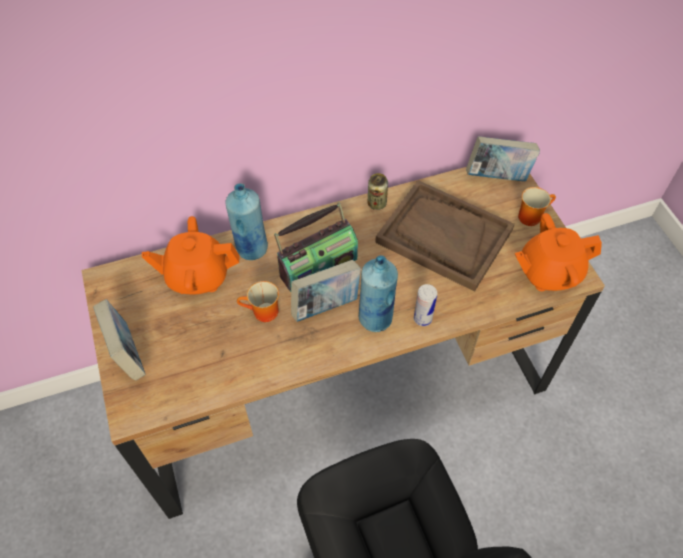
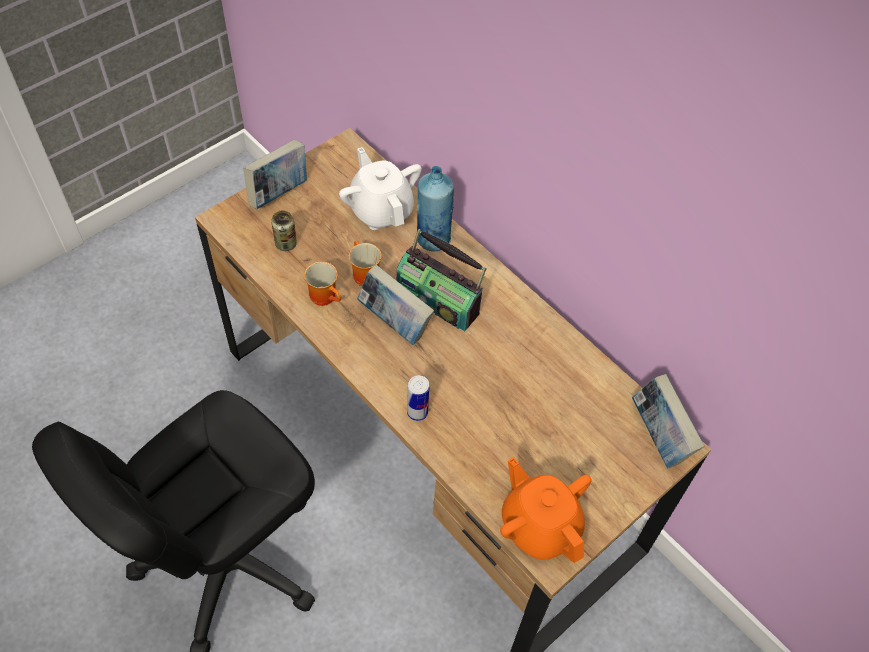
camera: 65 degrees right, 0 degrees up
(197, 276) = (381, 210): orange teapot -> white teapot
(375, 318) = (399, 370): blue bottle -> none
(376, 203) = (548, 326): can -> can (286, 244)
(443, 236) = (536, 403): brown tray -> none
(531, 215) = (618, 487): mug -> mug (326, 296)

